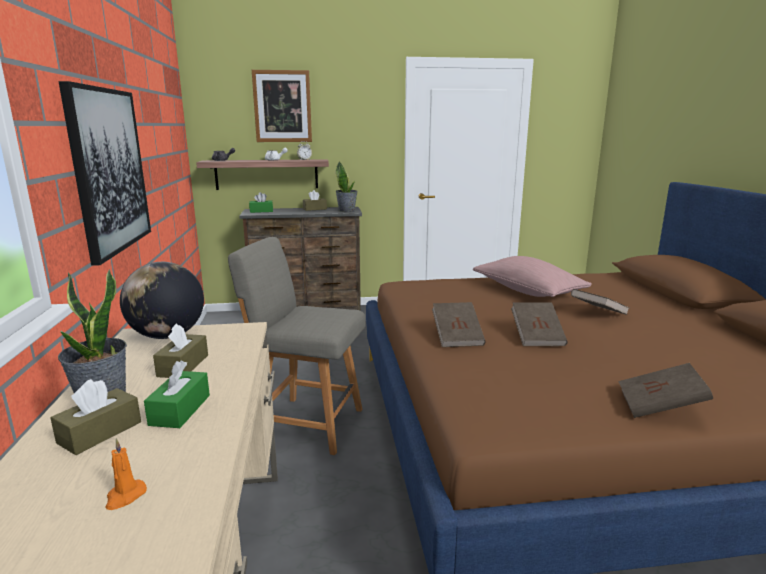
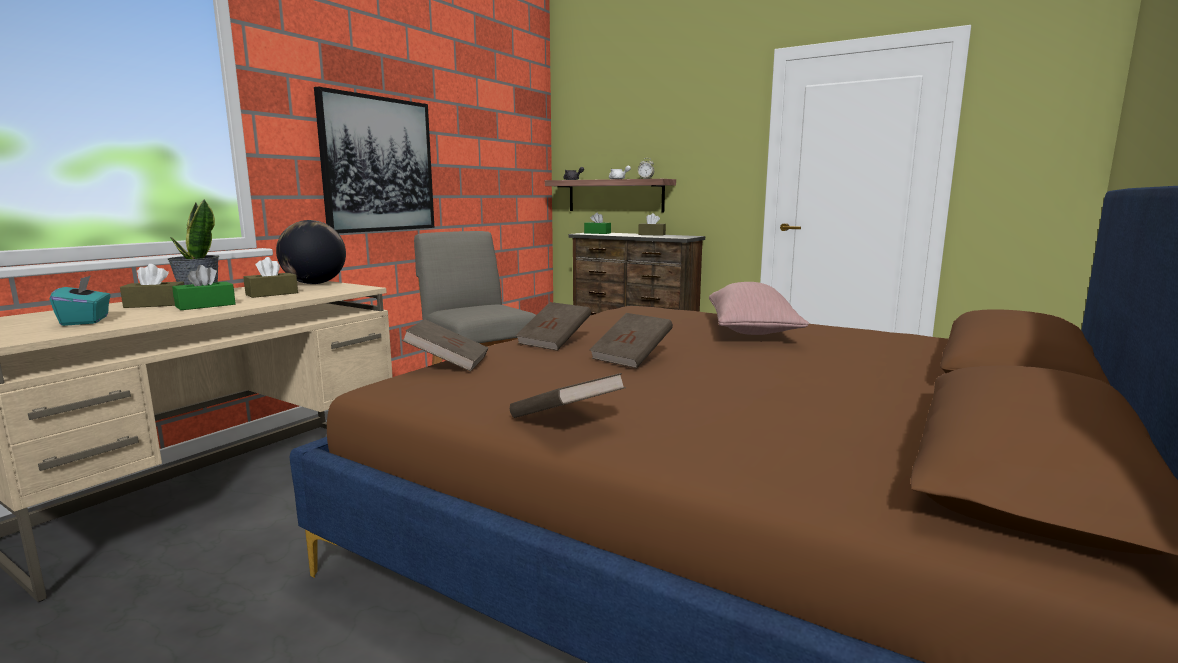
camera: 40 degrees right, 5 degrees down
(125, 496) = (86, 321): orange candle -> turquoise tissue box
(282, 106) = (634, 122): picture -> none
(347, 210) = (677, 237): potted plant -> none
(598, 314) = (771, 358): brown book -> brown book (448, 363)

